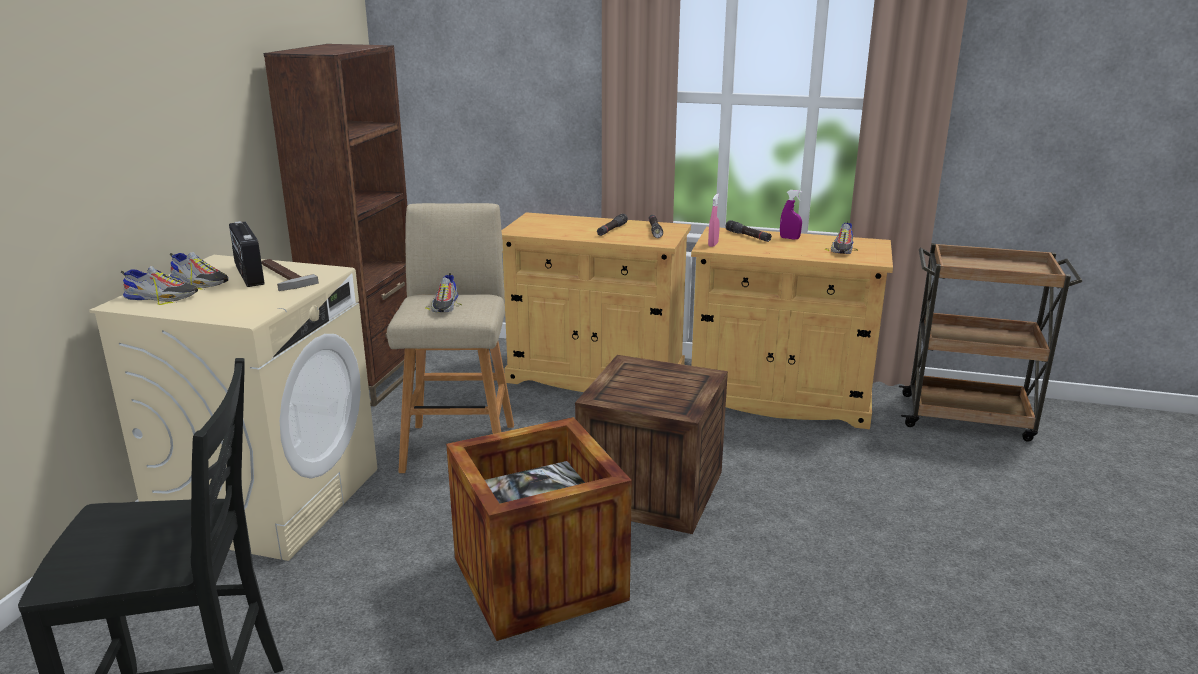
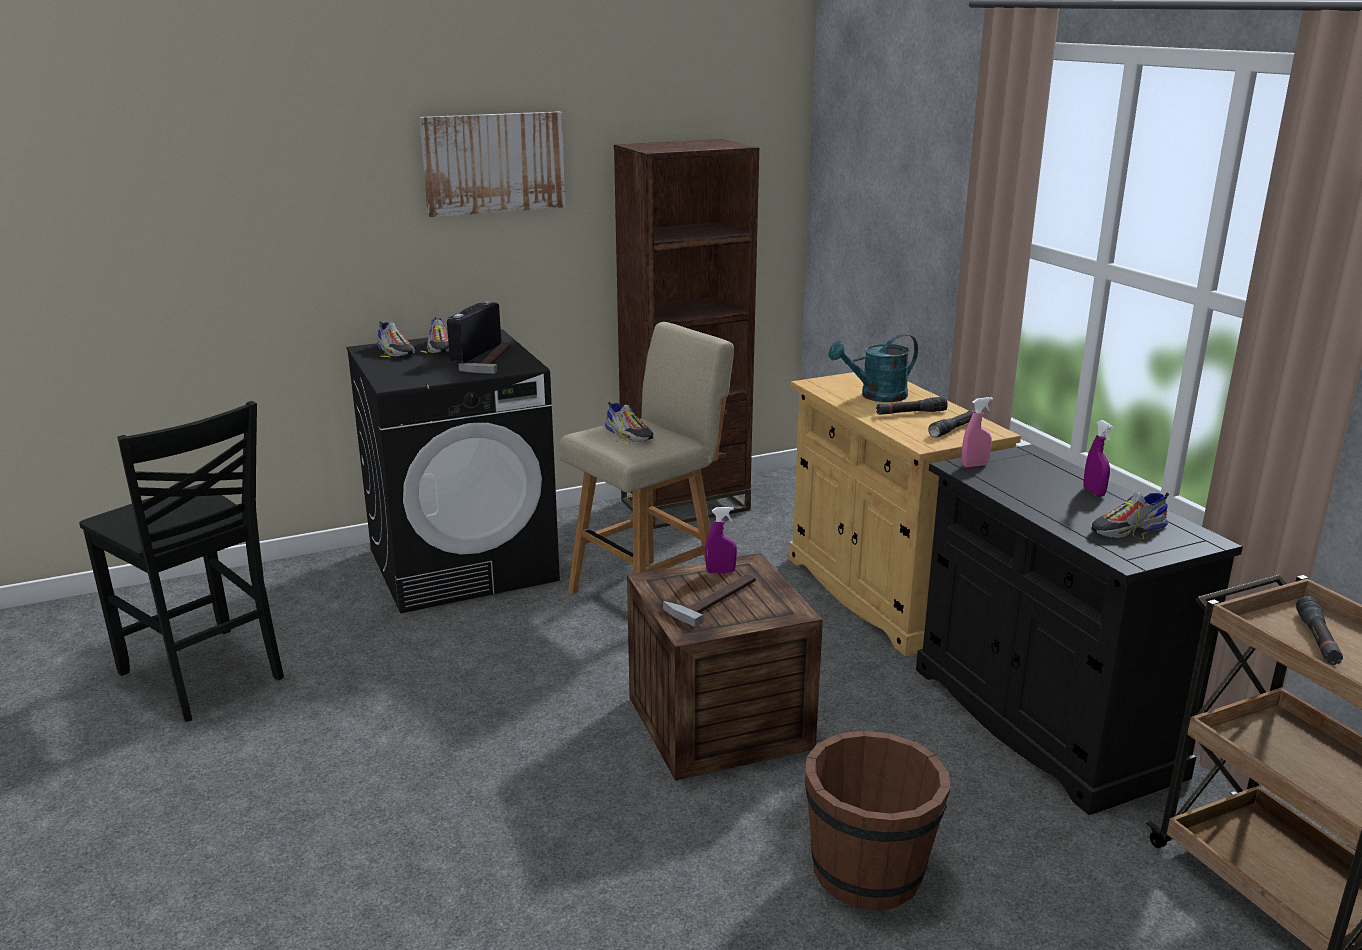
camera: 50 degrees right, 0 degrees up
(176, 79) = (493, 163): none -> picture
(269, 499) = (463, 564): beige washing machine -> black washing machine
(445, 305) = (628, 434): shoe -> shoe turned 90 degrees counterclockwise
(539, 578) = (502, 730): crate -> none
(569, 227) = (876, 396): none -> turquoise watering can
(622, 374) = (720, 572): none -> purple spray bottle
(654, 389) = (713, 598): none -> hammer
(748, 236) = (1045, 472): black flashlight -> black flashlight (1317, 639)
(779, 399) = (1042, 720): beige cabinet -> black cabinet
(851, 511) = (868, 871): none -> brown bucket

